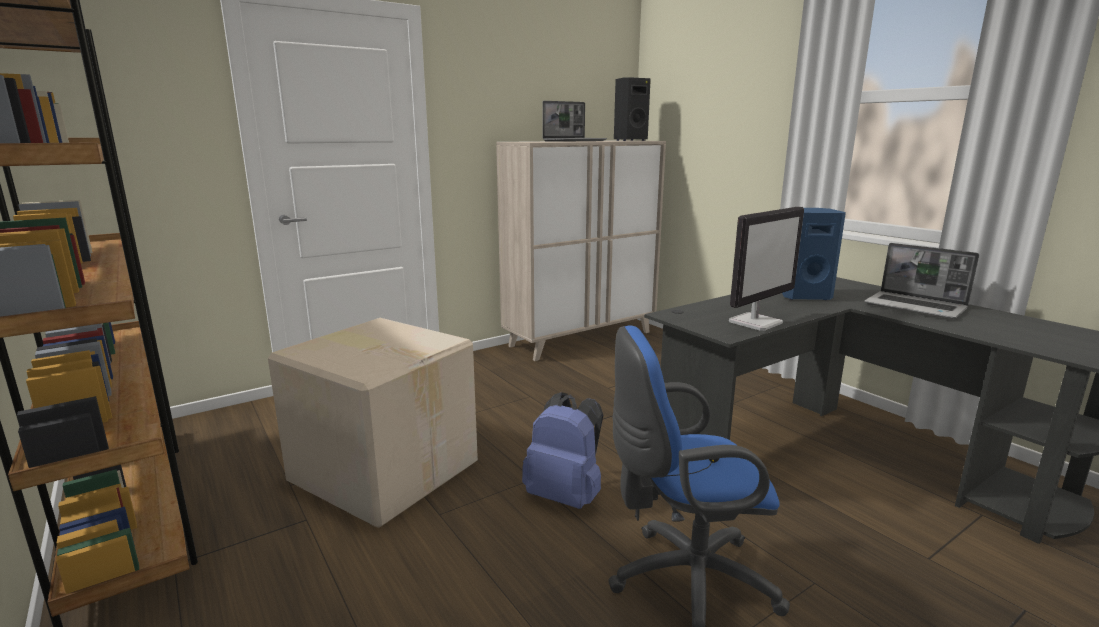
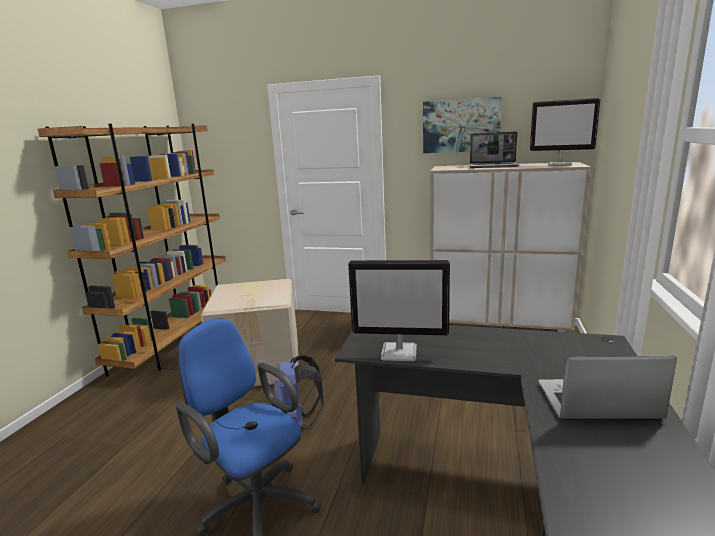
camera: 50 degrees right, 0 degrees up
(520, 91) = (461, 126): none -> picture
(629, 140) = (560, 164): black speaker -> monitor
(803, 296) = (517, 348): blue speaker -> none
(916, 307) = (596, 403): laptop -> laptop turned 90 degrees clockwise

